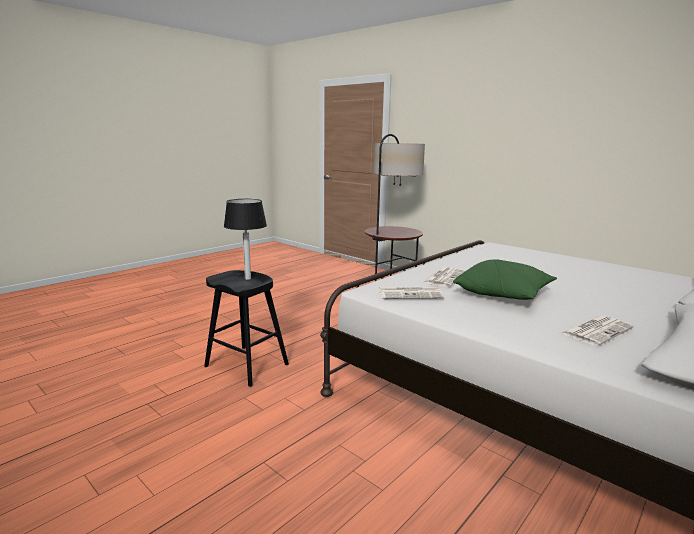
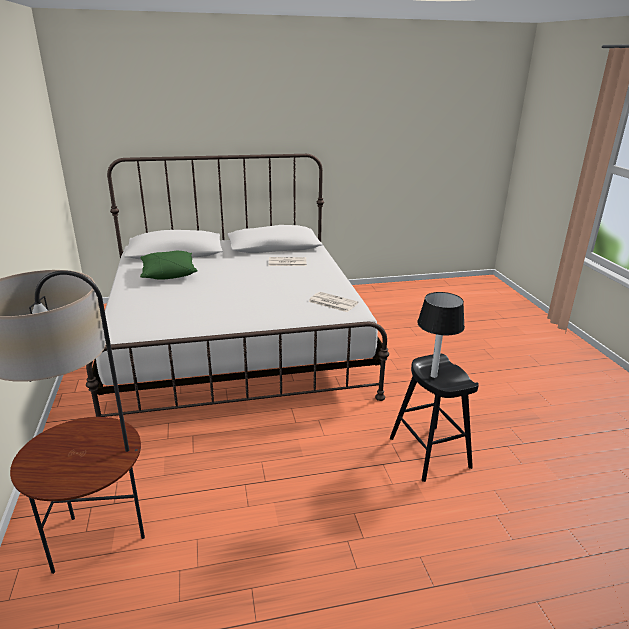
camera: 145 degrees left, 10 degrees up
(444, 277) = (279, 308): newspaper -> none
(503, 294) = (276, 286): green pillow -> green pillow (168, 273)

